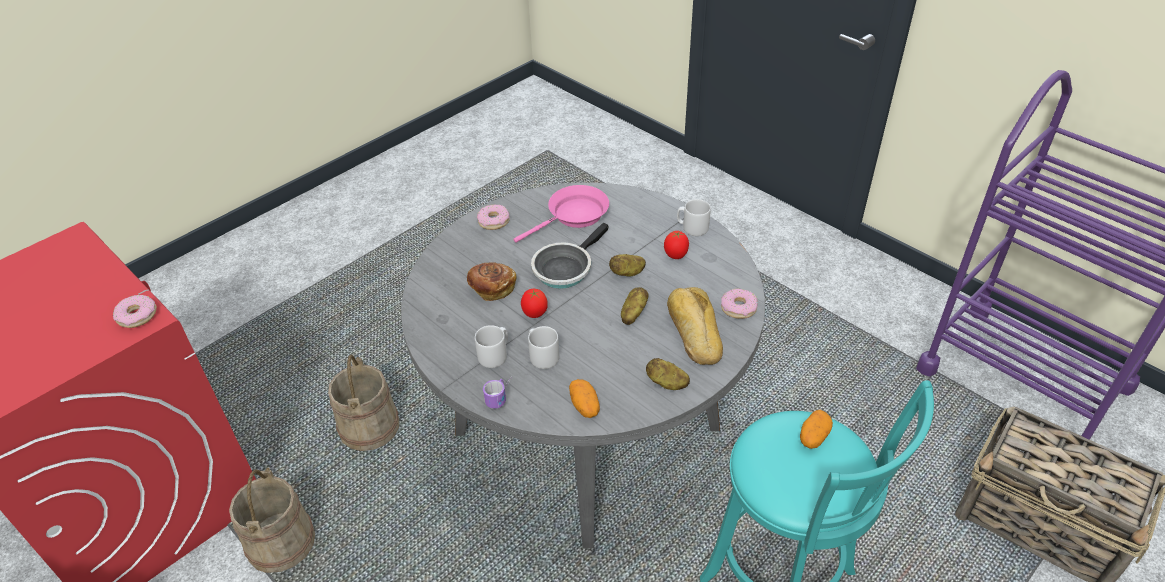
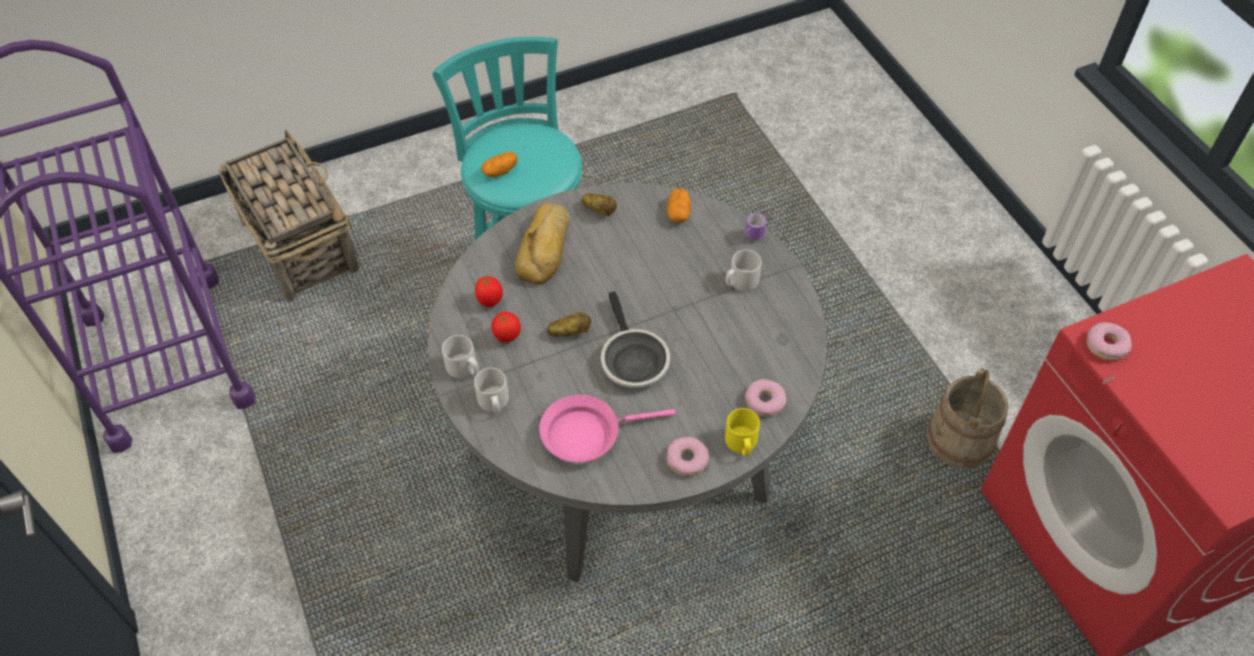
camera: 160 degrees left, 10 degrees up
(369, 427) = (864, 541): beige bucket -> none
(456, 240) = (741, 444): none -> yellow mug
(492, 288) = (720, 359): bread -> none
(535, 314) = (687, 314): tomato -> tomato (490, 301)
(542, 356) = (697, 267): grey mug -> grey mug (494, 403)
(565, 268) = (632, 360): frying pan -> frying pan turned 105 degrees clockwise
(633, 313) = (591, 284): potato -> none
(738, 308) = (488, 258): donut -> donut (765, 401)

